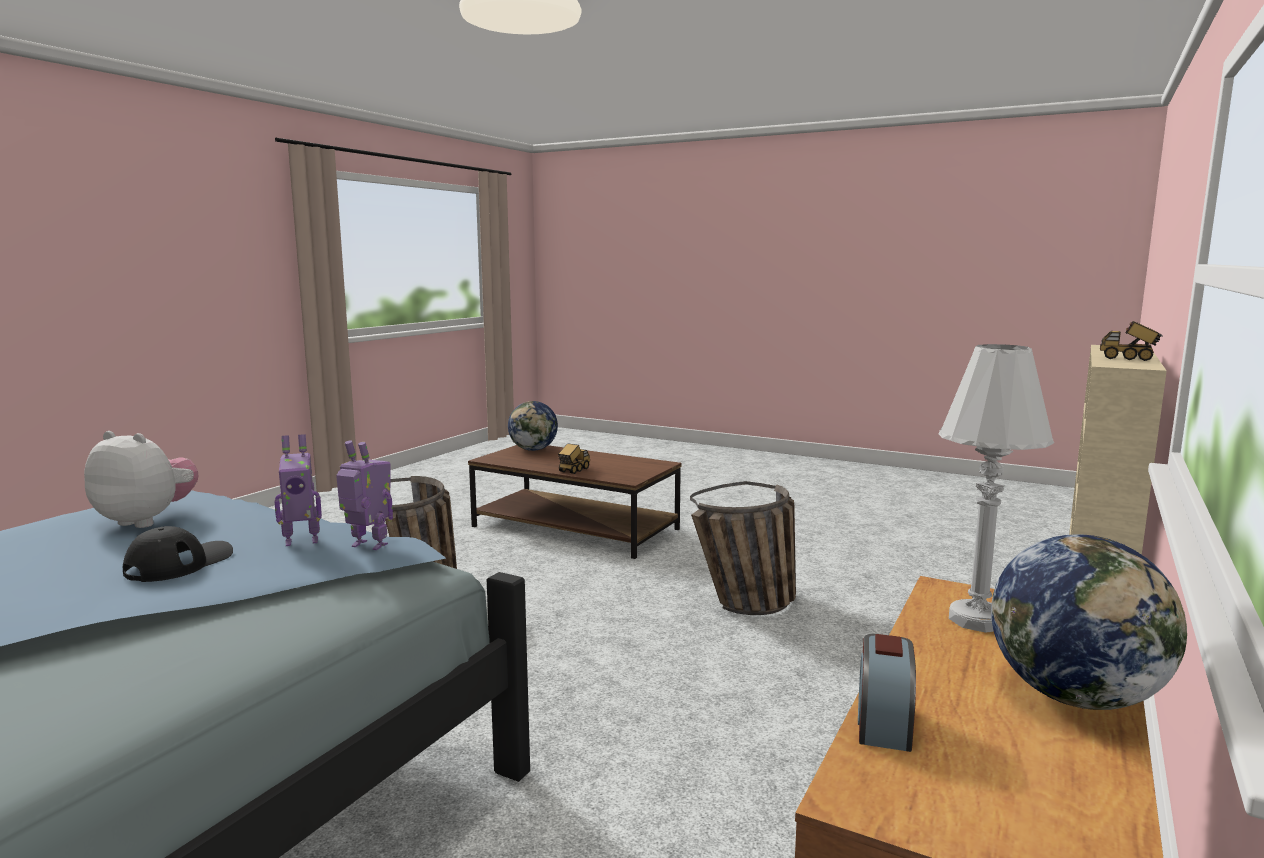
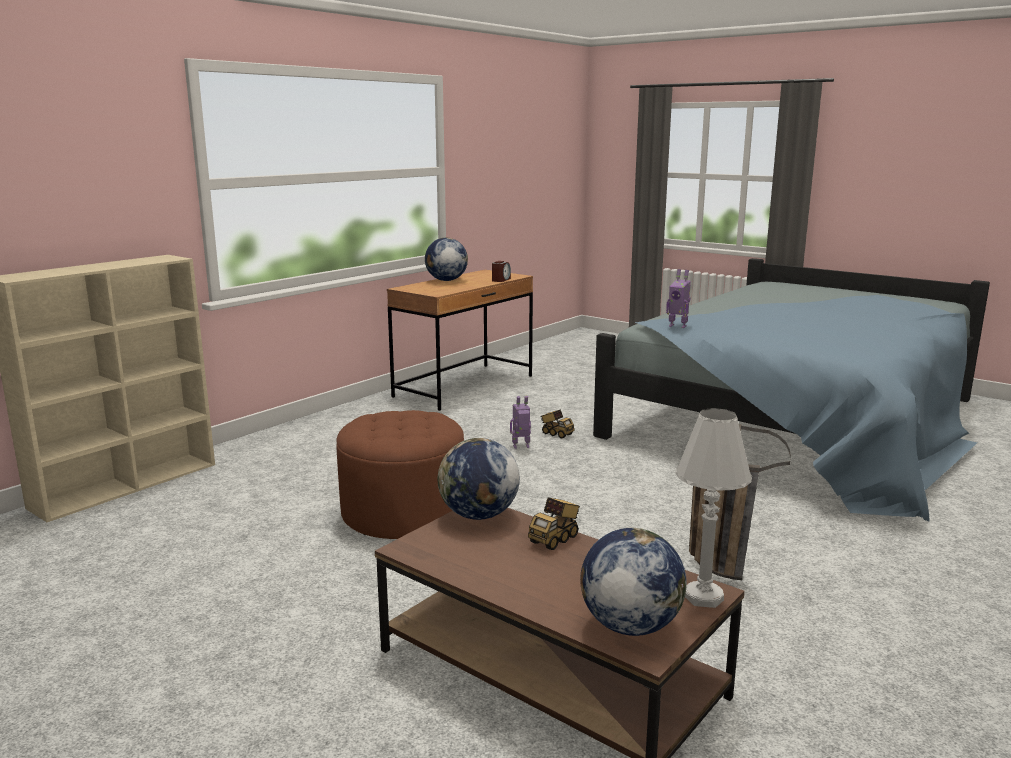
camera: 170 degrees left, 5 degrees up
(147, 520) = (832, 342): plush toy -> none
(179, 563) = (762, 323): black cap -> none
(302, 541) = (717, 329): toy robot -> toy robot (521, 446)
(629, 477) = (478, 515): none -> globe
(747, 608) = (403, 512): basket -> brown ottoman
(977, 620) = (441, 289): white table lamp -> white table lamp (703, 597)
(1128, 359) = (119, 263): toy truck -> toy truck (556, 434)

